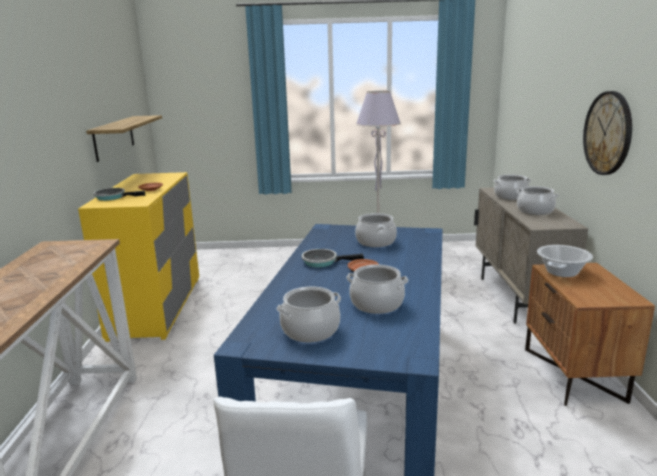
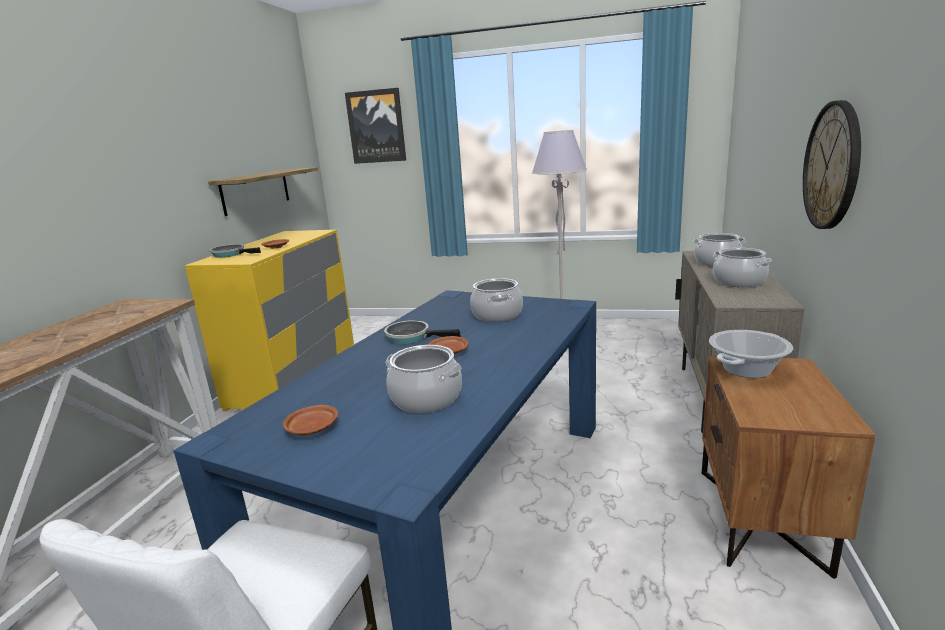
camera: 15 degrees right, 0 degrees up
(207, 79) = (376, 126): none -> picture
(310, 330) = (312, 428): cooking pot -> brown plate

